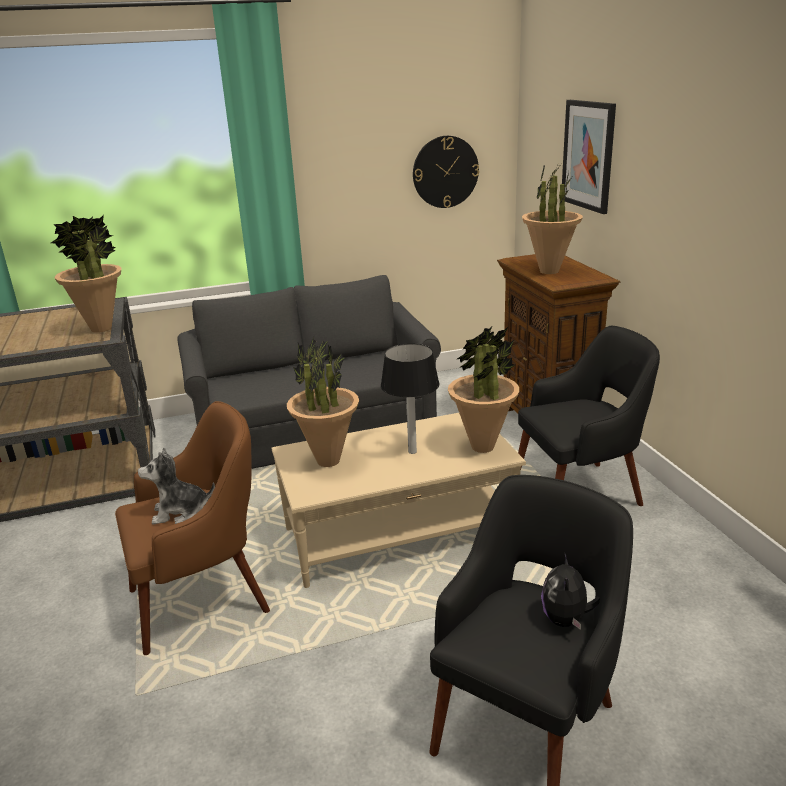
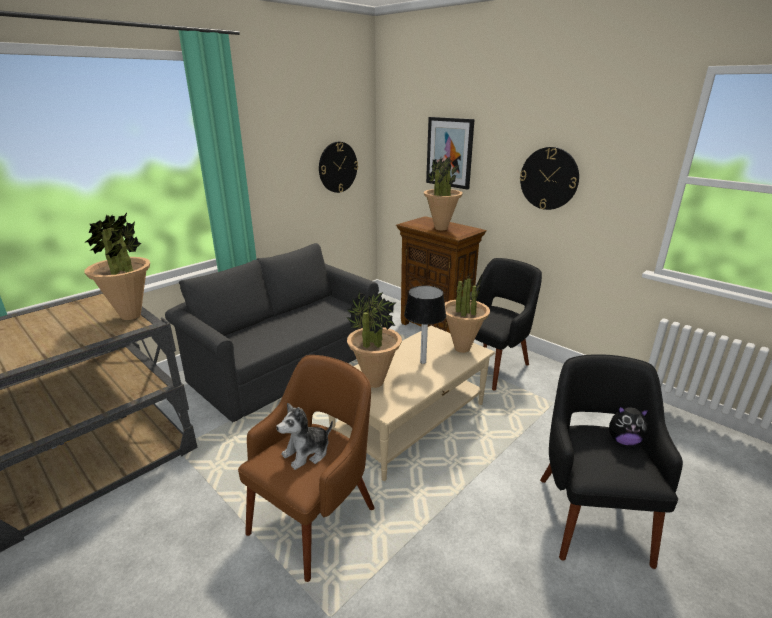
camera: 30 degrees left, 0 degrees up
(566, 619) = (623, 440): plush toy -> plush toy turned 60 degrees counterclockwise
(697, 203) = (549, 178): none -> wall clock

